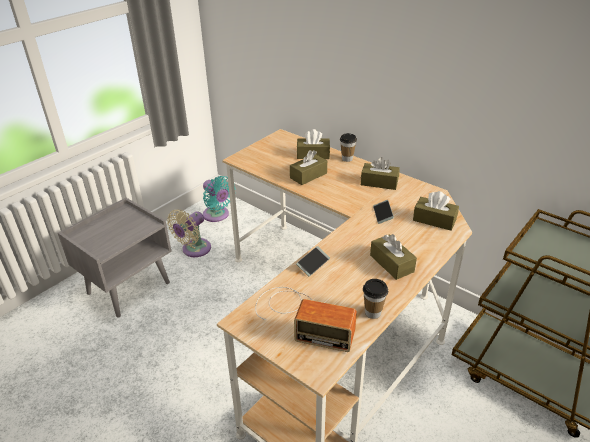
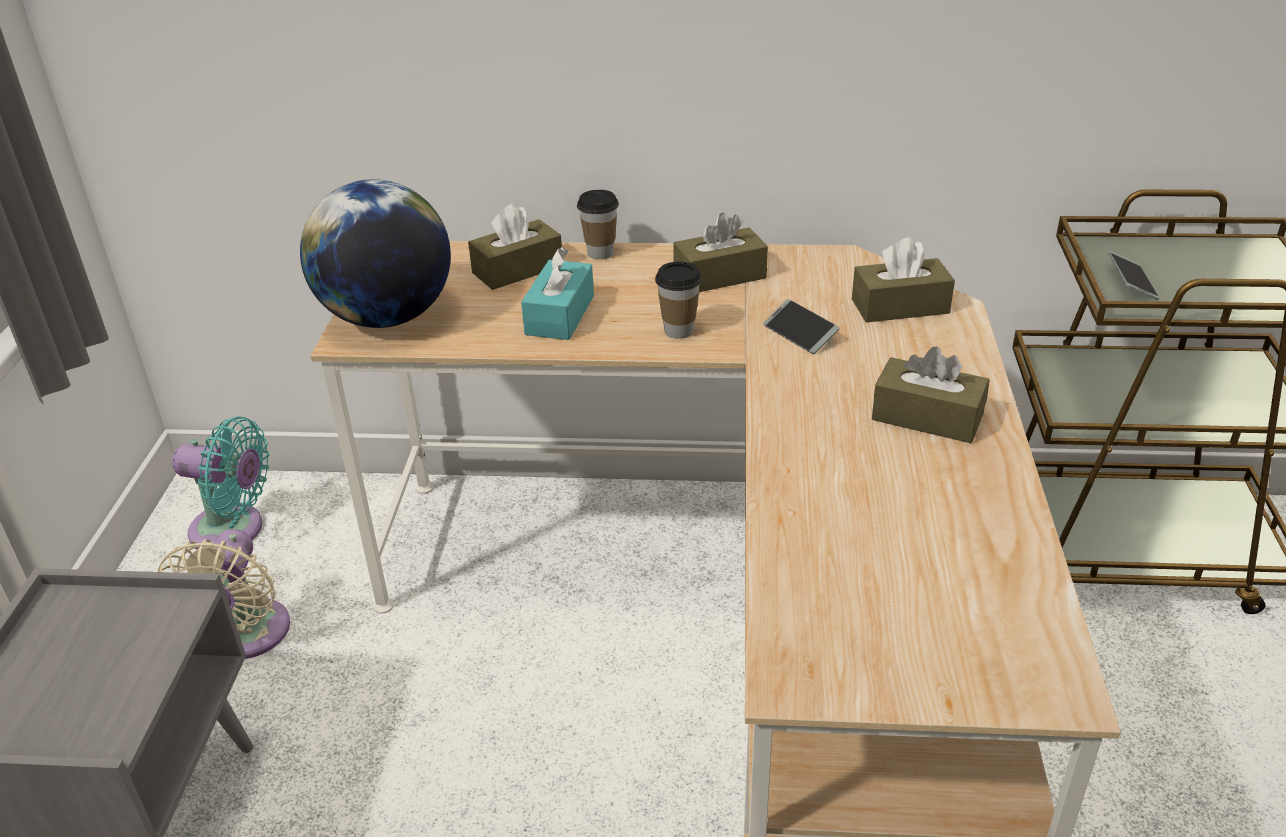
camera: 35 degrees left, 0 degrees up
(256, 156) = (387, 317): none -> globe
(301, 317) = (898, 603): radio -> none
(308, 175) = (560, 315): brown tissue box -> turquoise tissue box
(313, 264) = (789, 487): phone -> phone (1131, 282)
(373, 313) = (1009, 524): cup -> cup (679, 331)

